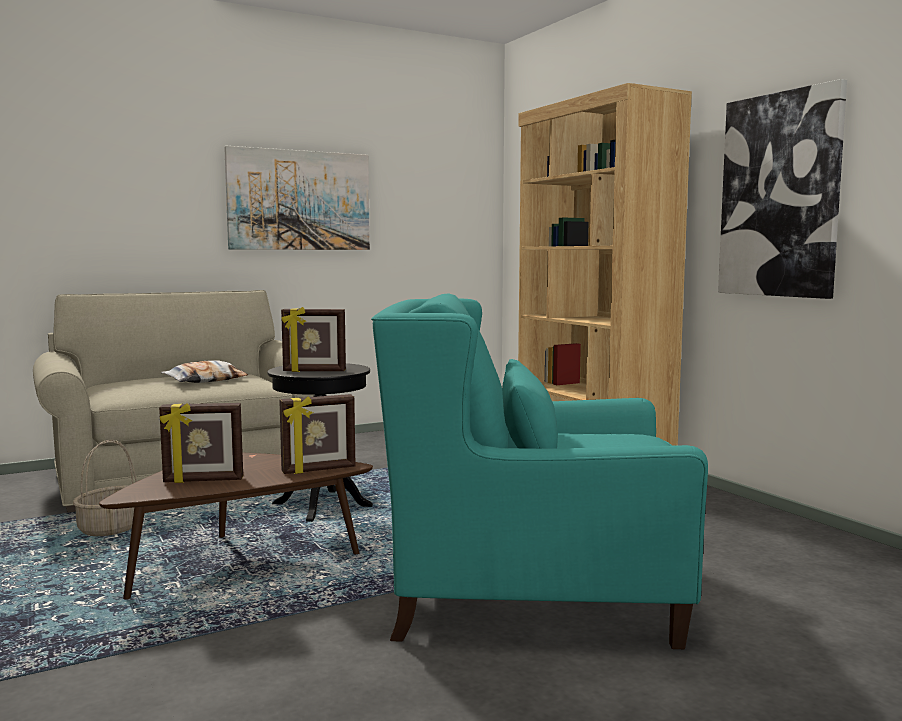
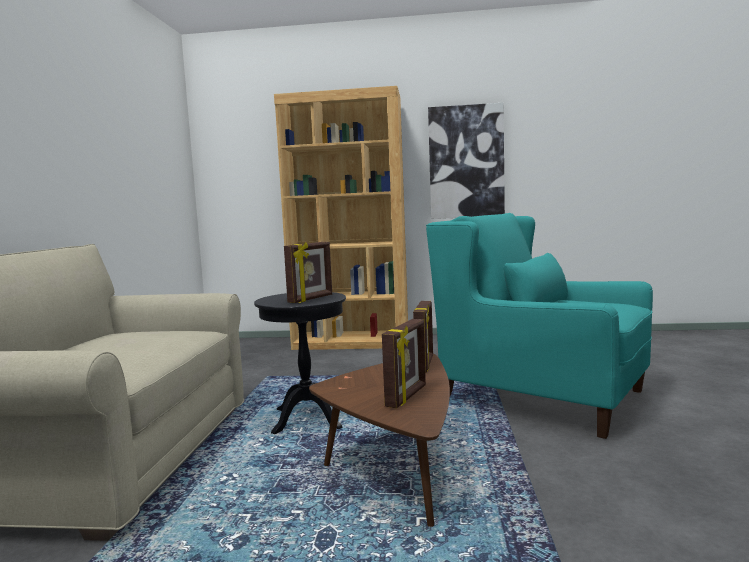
camera: 55 degrees left, 0 degrees up
(111, 529) = (214, 517): basket -> none
(205, 380) = (139, 341): pillow -> none
(299, 200) = (84, 150): picture -> none
(532, 593) = (542, 396): turquoise armchair -> turquoise armchair turned 90 degrees clockwise

